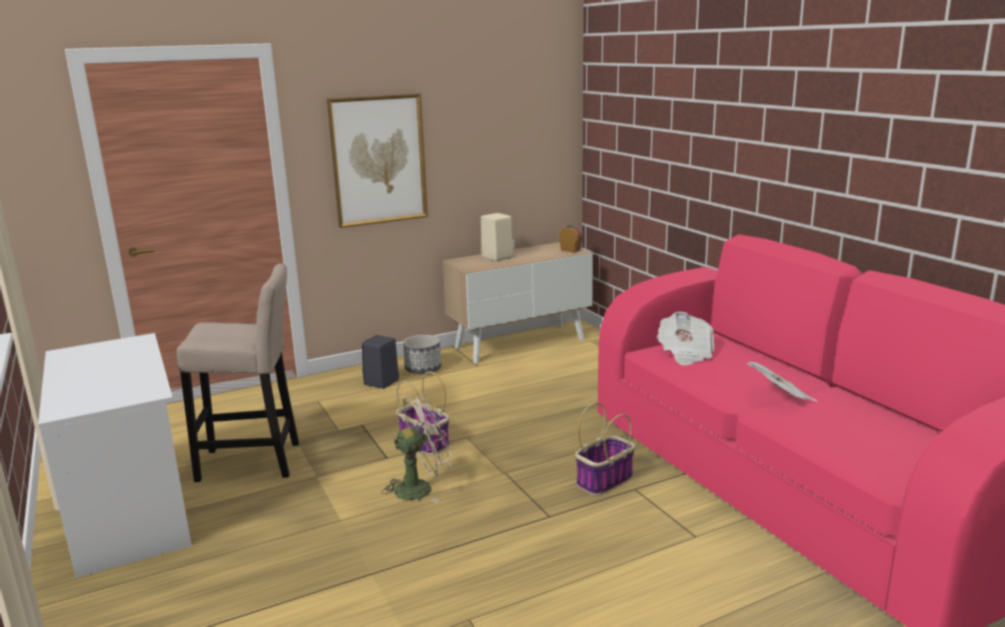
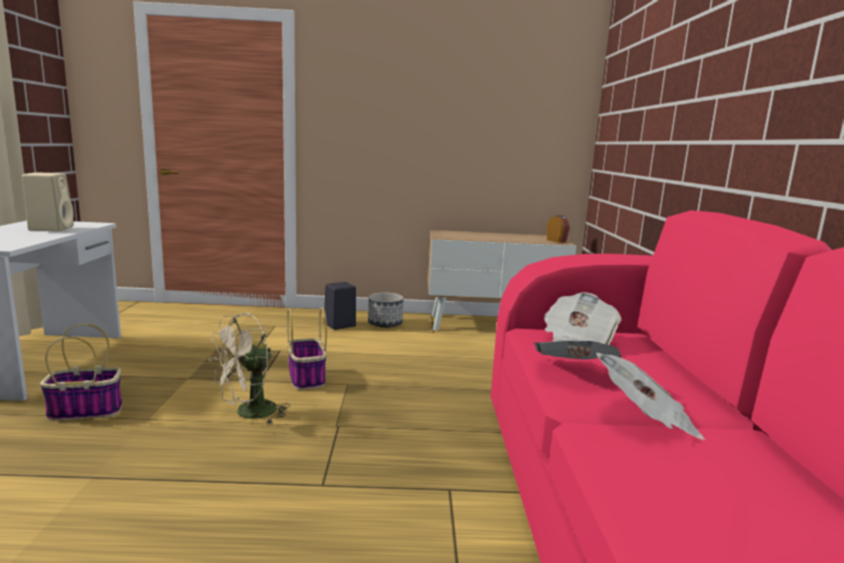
camera: 25 degrees right, 5 degrees down
(255, 462) = (165, 355): beige stool -> none
(378, 160) = (379, 126): picture -> none
(420, 487) = (249, 414): beige fan -> beige fan turned 135 degrees clockwise
(496, 257) = (479, 235): beige speaker -> beige speaker (51, 228)
(605, 480) = (427, 467): basket -> basket (87, 410)
(710, 378) = (573, 373): none -> newspaper

